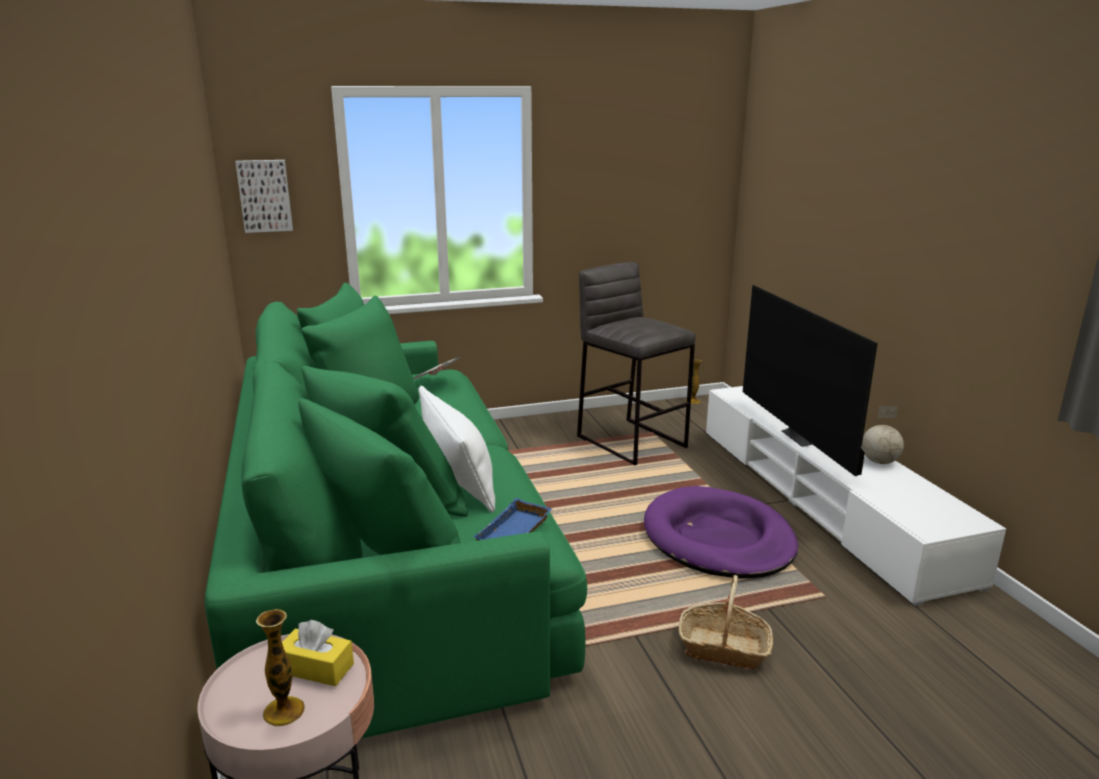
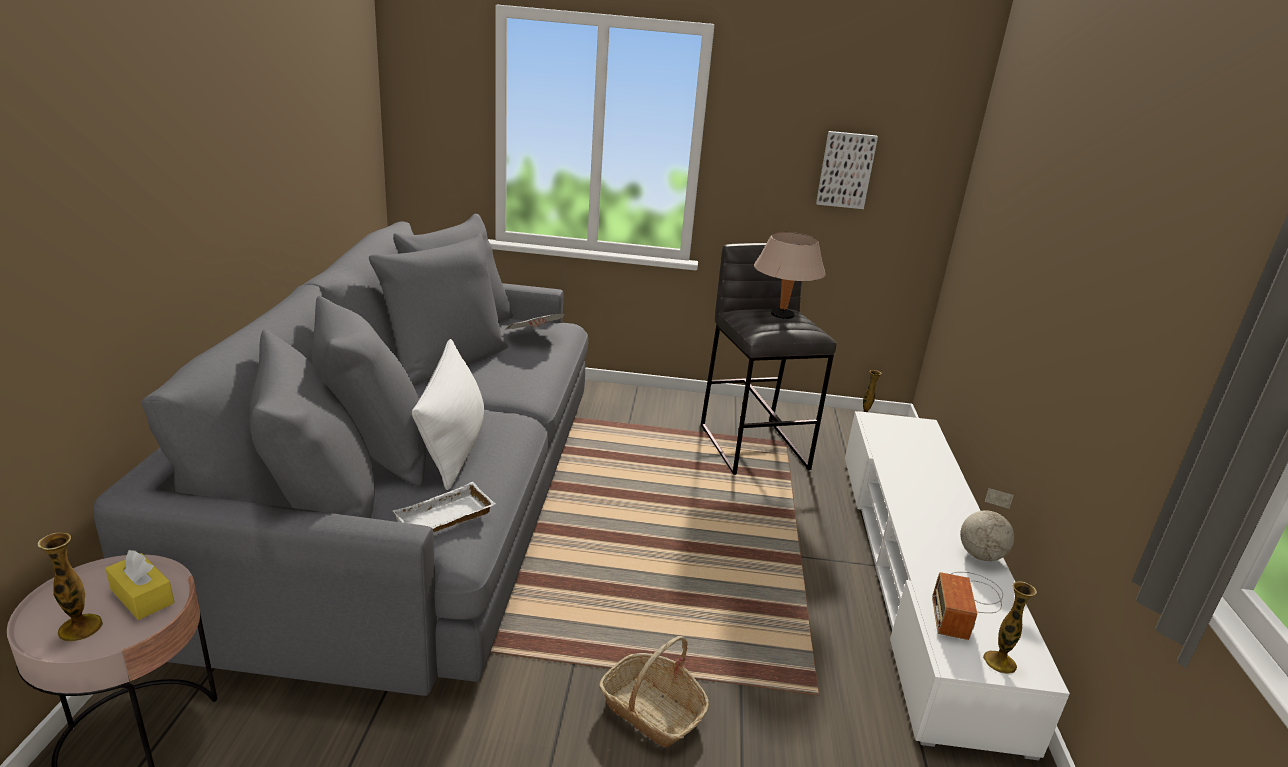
camera: 20 degrees right, 5 degrees up
(265, 196) = (421, 112): picture -> picture (845, 169)
(386, 552) = (417, 495): green sofa -> grey sofa
(515, 533) = (444, 519): blue tray -> white tray
(643, 321) = (782, 315): none -> beige table lamp
(718, 539) = (753, 585): purple dog bed -> none
(803, 437) = (913, 498): television -> none
(900, 494) = (967, 604): none -> radio
(951, 523) = (999, 662): none -> vase

